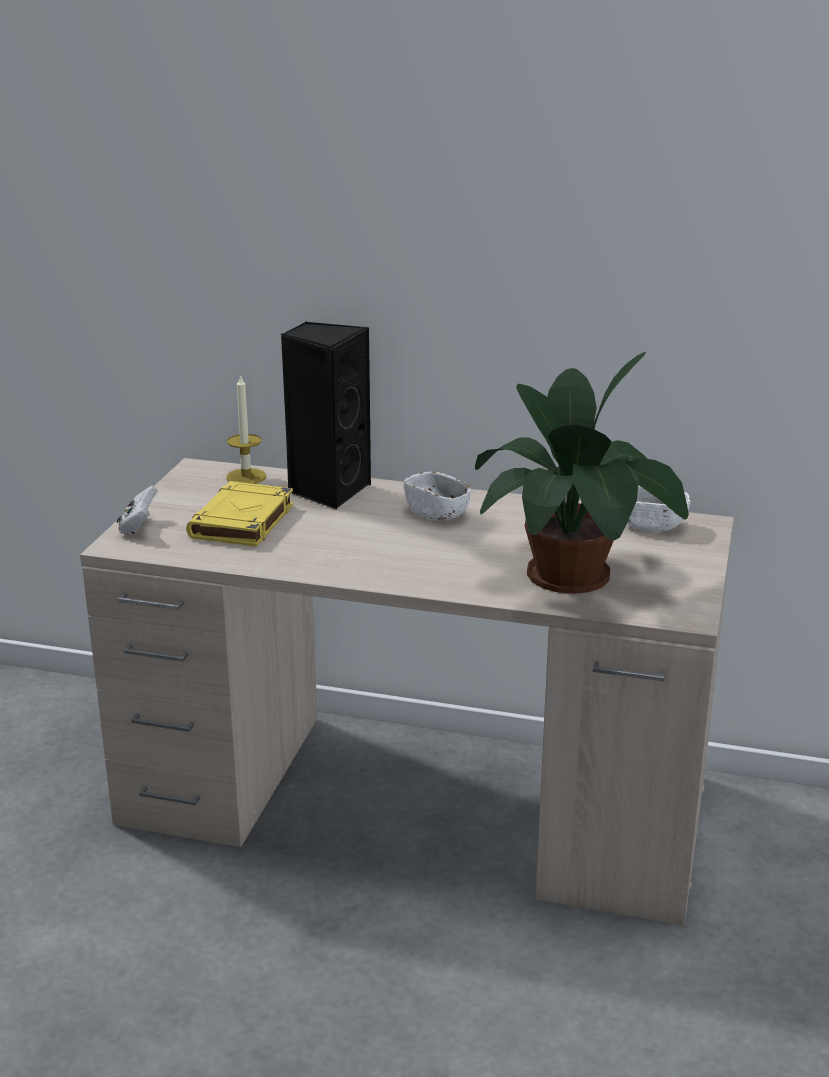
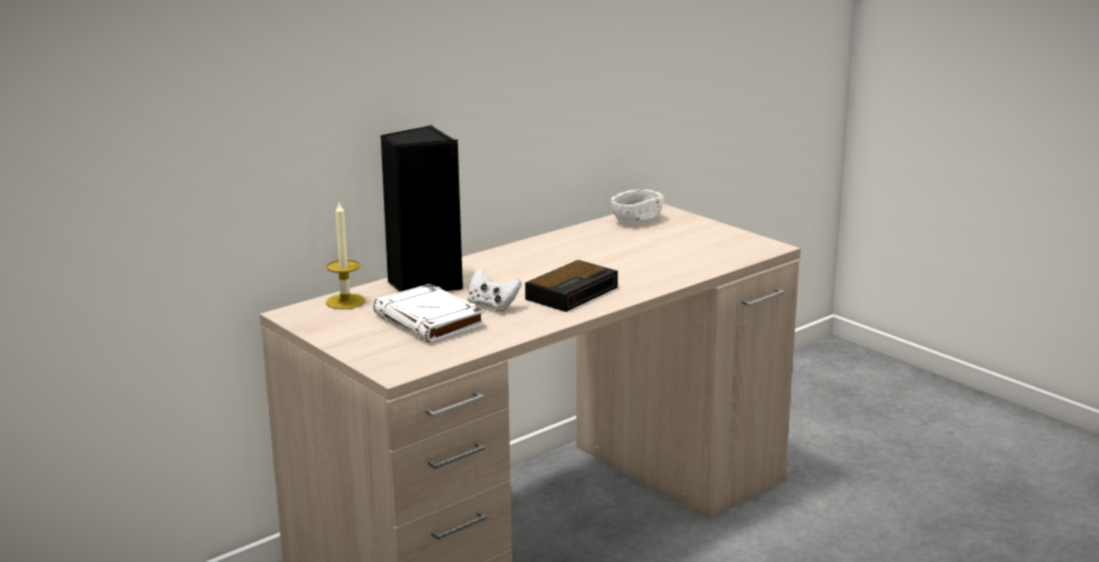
camera: 55 degrees left, 5 degrees down
(138, 527) = (374, 357): white game controller -> white game controller (492, 306)
(242, 522) = (430, 321): yellow book -> white book
(394, 558) = (573, 292): none -> alarm clock
(436, 513) = (522, 264): white bowl -> none
(575, 576) = (677, 256): potted plant -> none

